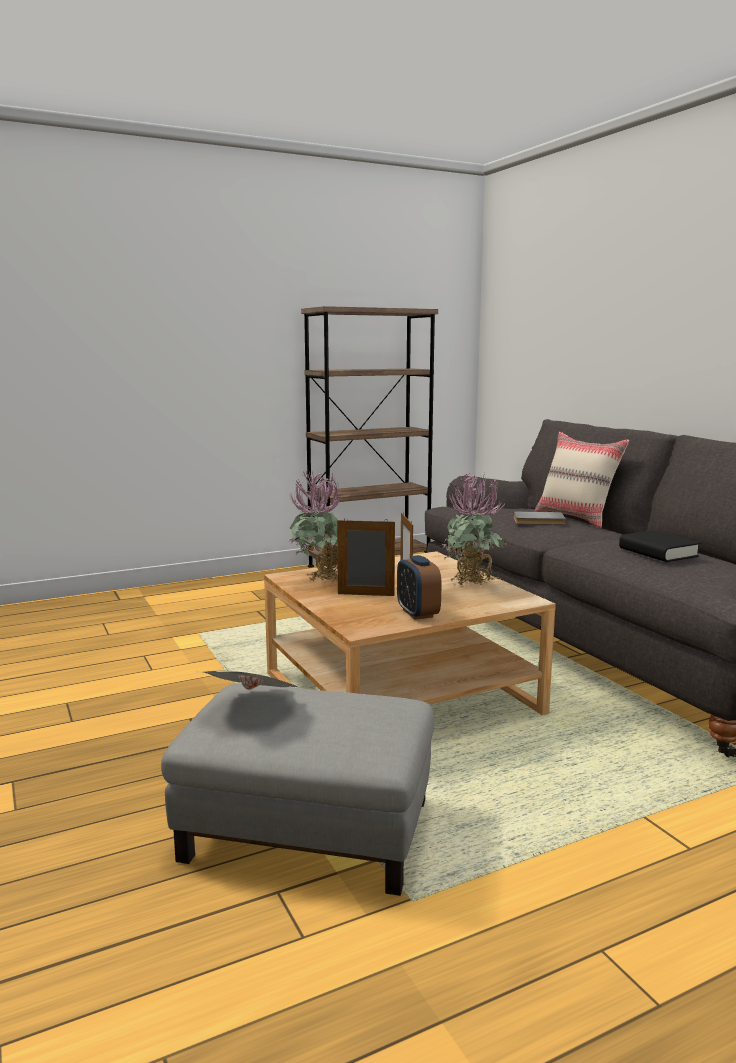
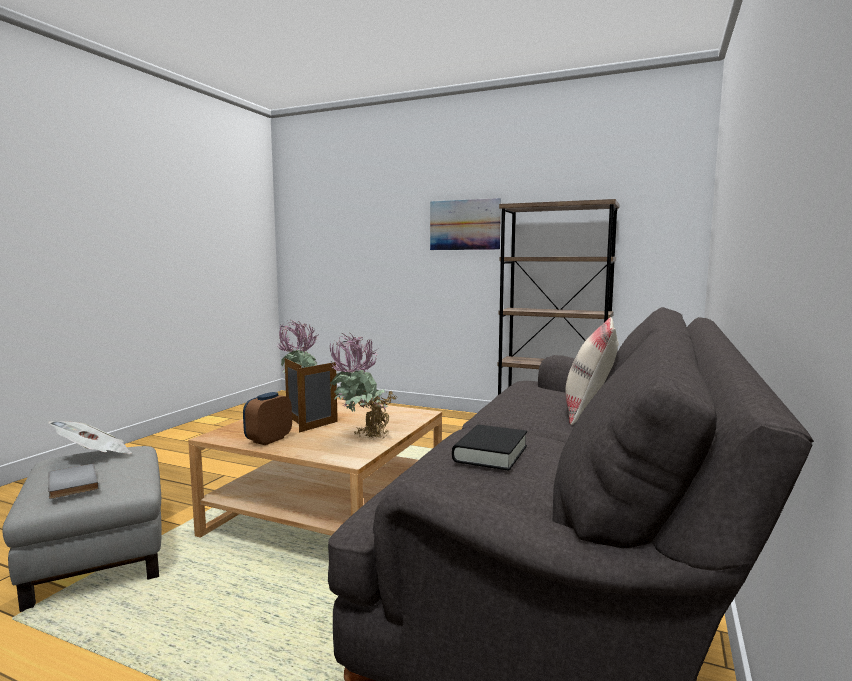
camera: 50 degrees right, 5 degrees down
(239, 327) = (464, 225): none -> picture
(539, 521) = (523, 403): grey book -> grey book (70, 484)

